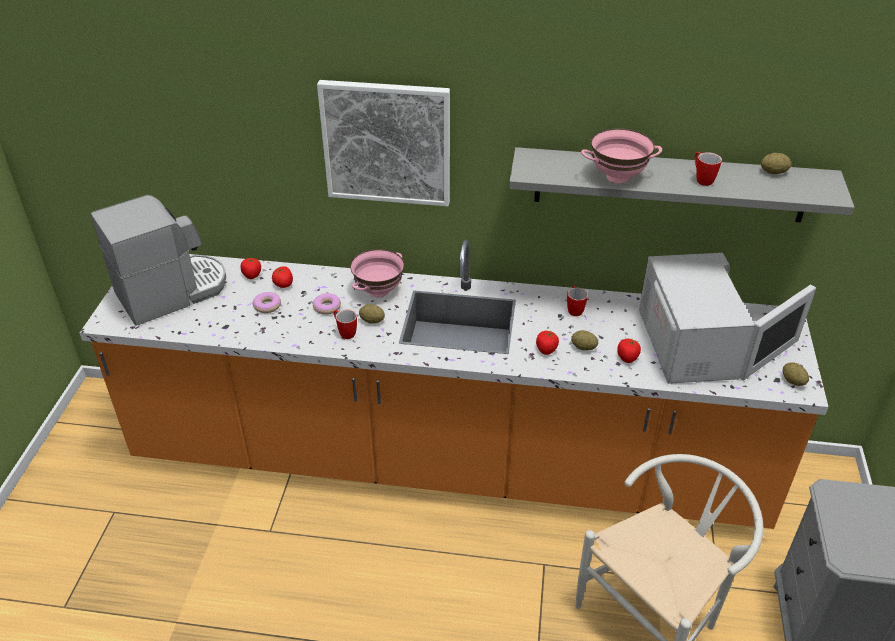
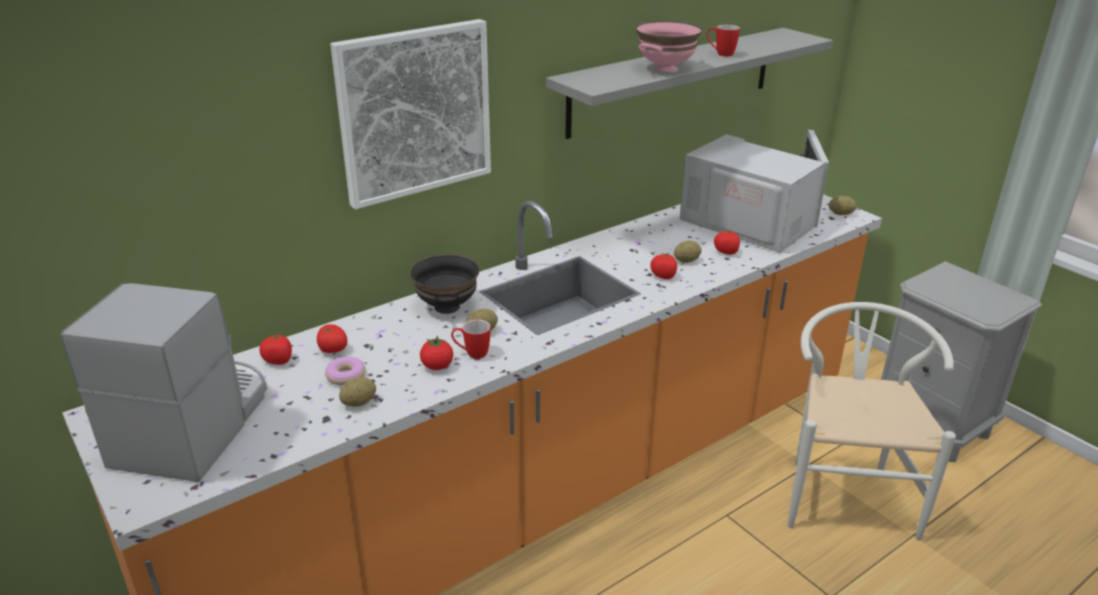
camera: 45 degrees left, 10 degrees down
(316, 329) = (437, 366): none -> tomato
(327, 307) = (416, 344): donut -> none
(378, 291) = (446, 307): pink bowl -> black bowl
(574, 309) = (635, 241): mug -> none
(773, 172) = (752, 38): potato -> potato (359, 403)

